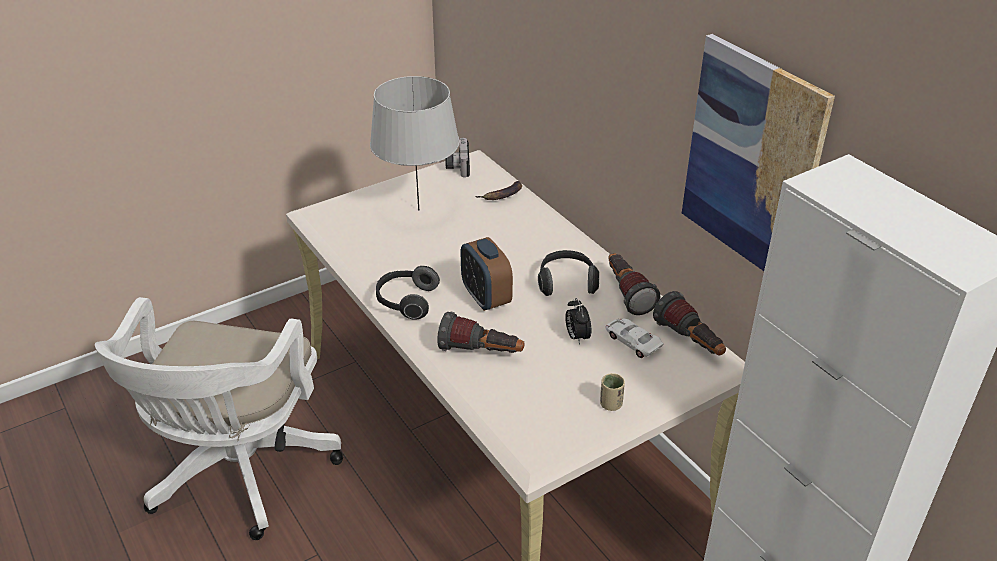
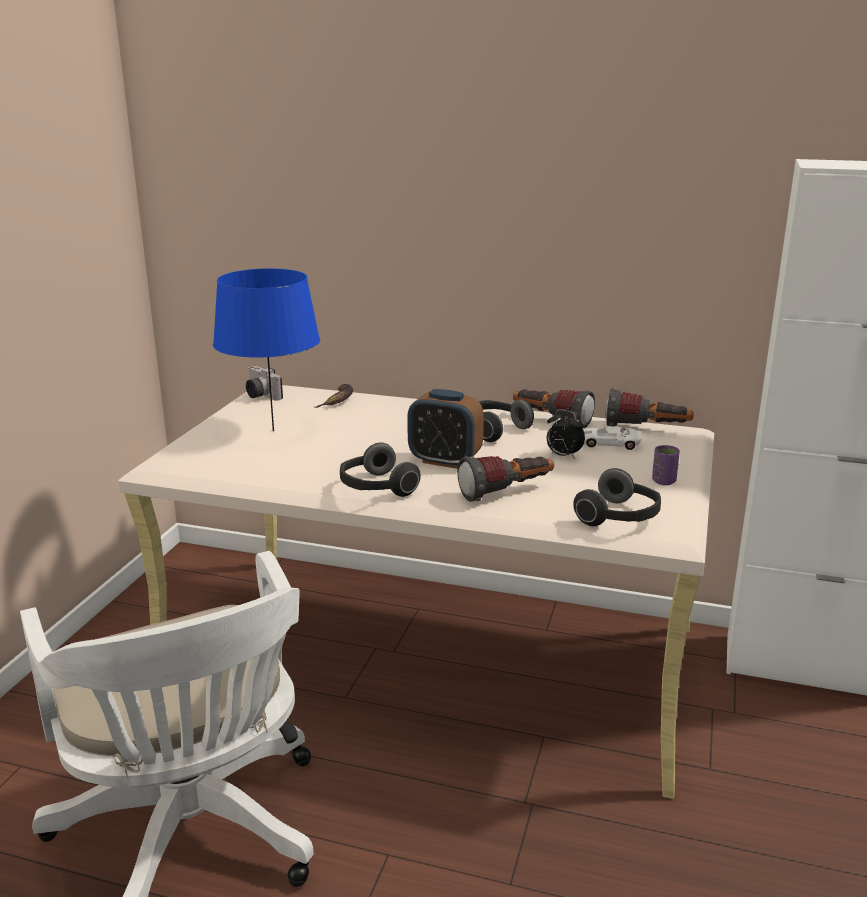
camera: 40 degrees left, 15 degrees down
(418, 209) = (273, 430): grey table lamp -> blue table lamp
(521, 420) = (620, 518): none -> headphones
(610, 404) = (663, 481): beige cup -> purple cup
(752, 160) = (668, 222): picture -> none

